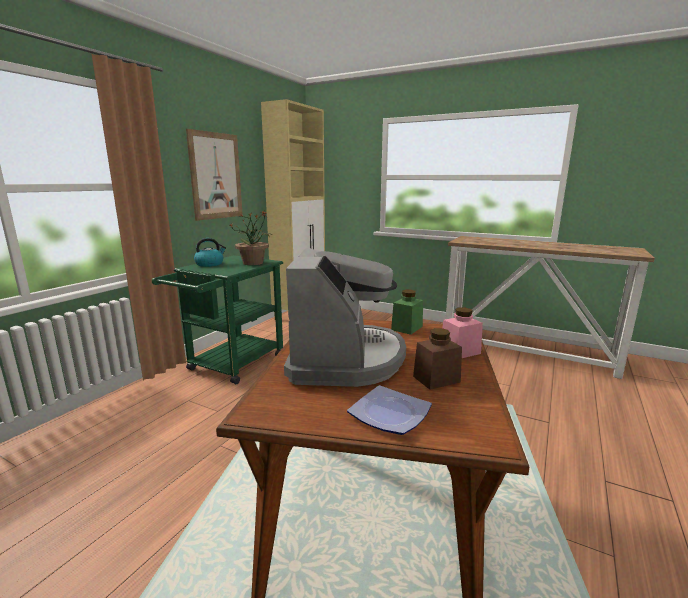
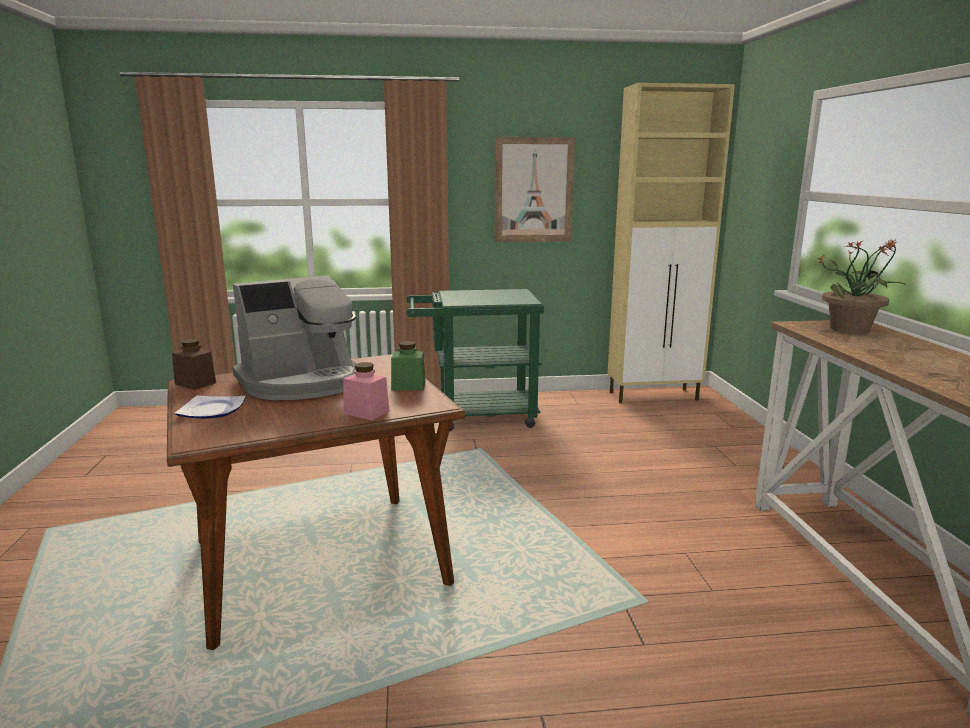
camera: 55 degrees right, 0 degrees up
(210, 264) = (474, 293): kettle -> none
(253, 263) = (509, 300): potted plant -> potted plant (851, 329)
(436, 379) = (289, 413): brown jar -> brown jar (195, 383)

